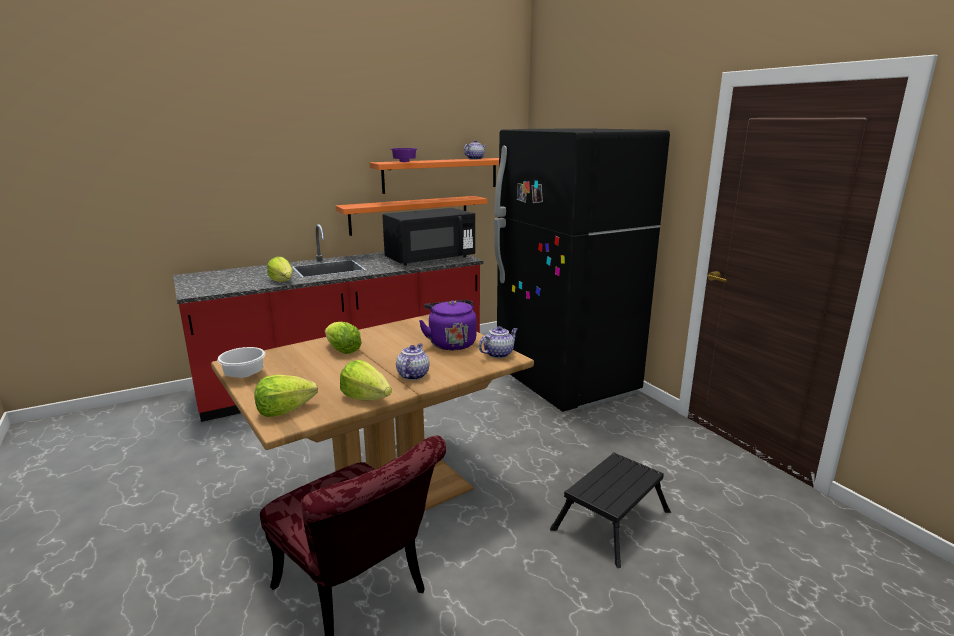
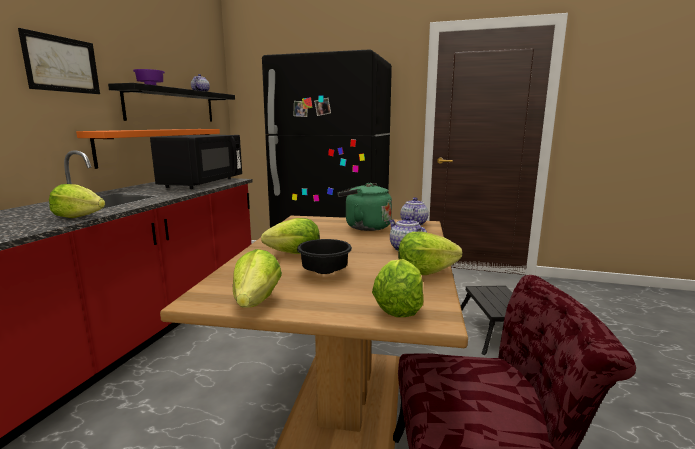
camera: 45 degrees left, 5 degrees down
(246, 375) = (256, 302): white bowl -> lettuce
(321, 370) = (325, 270): none -> black bowl
(328, 152) = (62, 64): none -> picture
(441, 175) = (172, 106): orange shelf -> black shelf
(451, 343) = (364, 227): purple kettle -> green kettle

